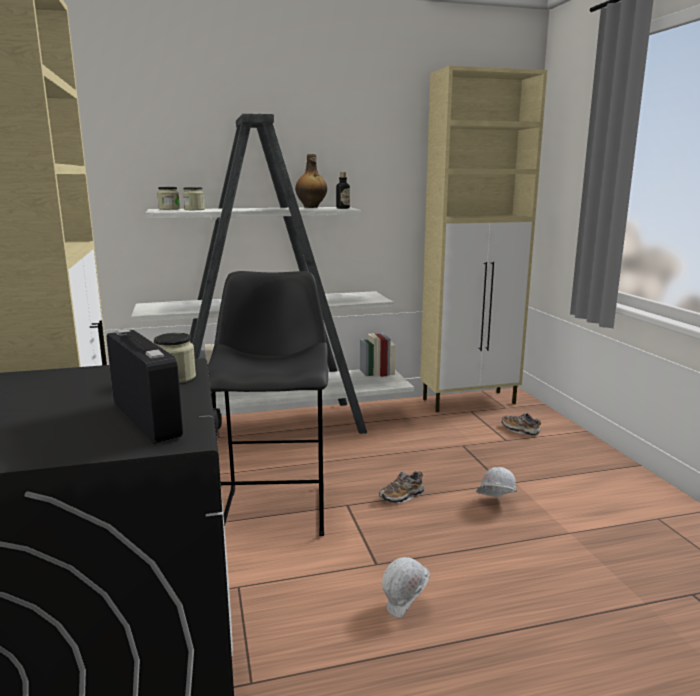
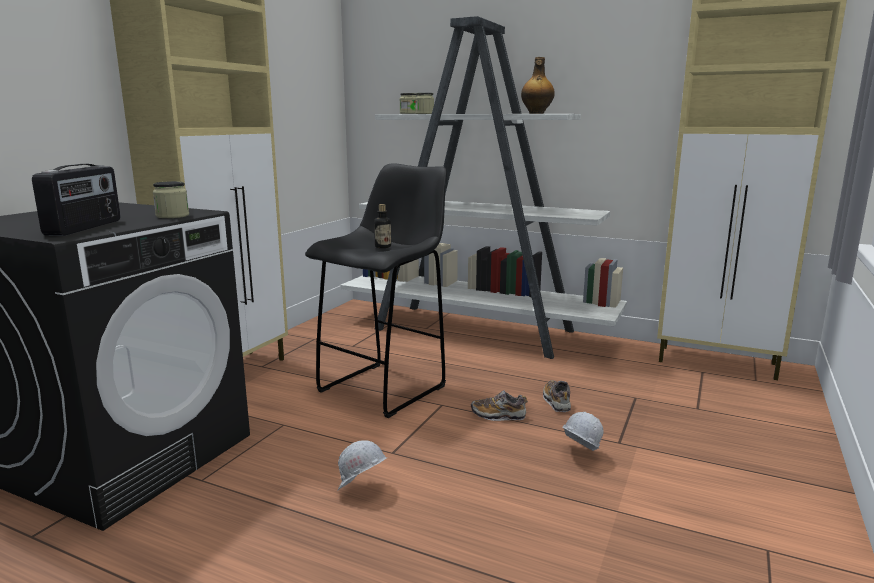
camera: 40 degrees right, 0 degrees up
(343, 208) = (557, 113): bottle -> bottle (383, 247)
(520, 430) = (734, 405): shoe -> shoe (556, 402)

